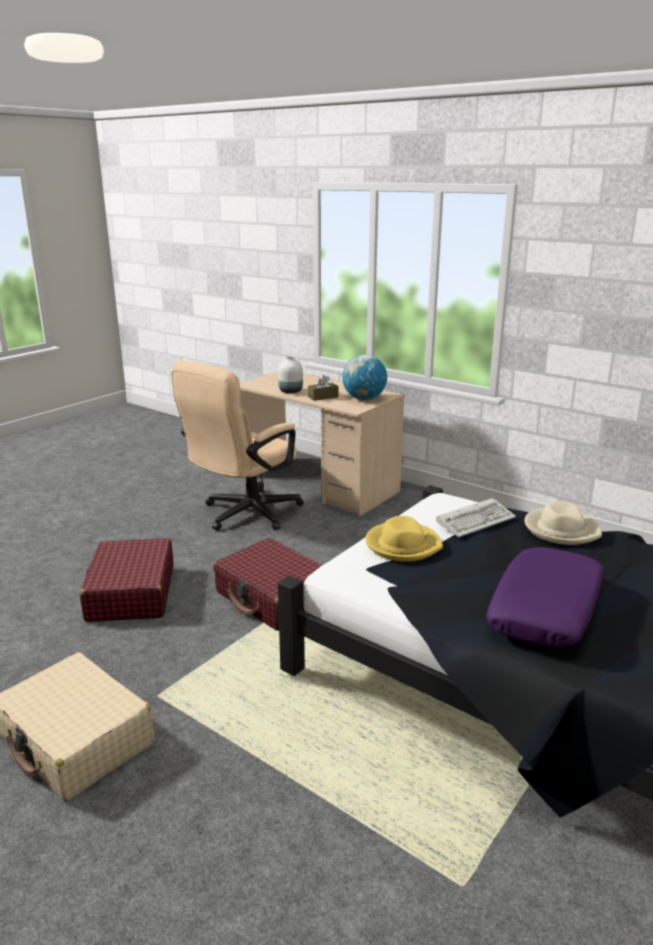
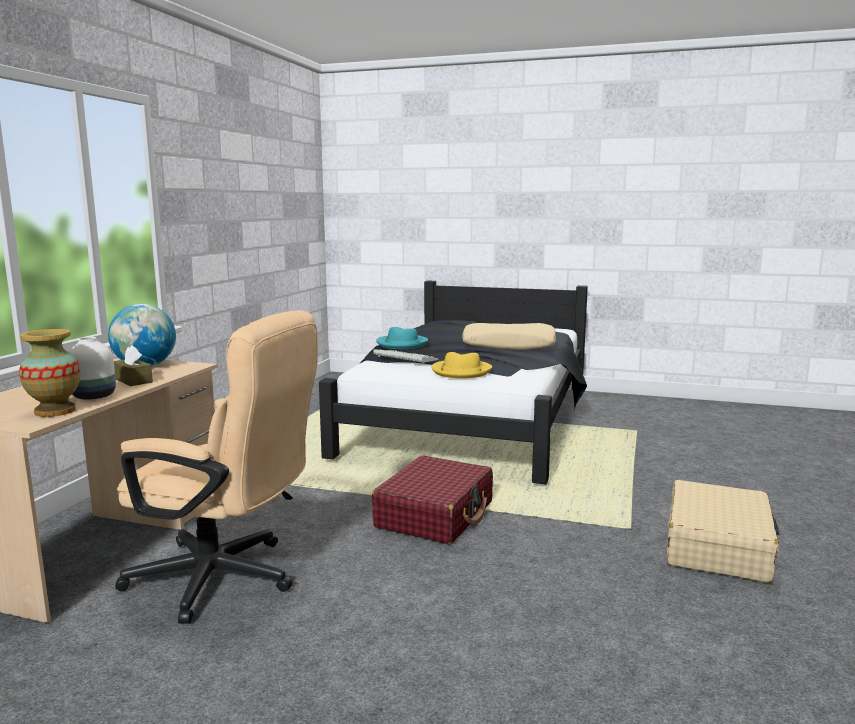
camera: 110 degrees left, 10 degrees down
(131, 593) = (499, 600): red suitcase -> none
(266, 386) = (55, 411): none -> vase
(546, 610) = (509, 345): purple pillow -> beige pillow
(561, 529) = (402, 344): beige hat -> turquoise hat

